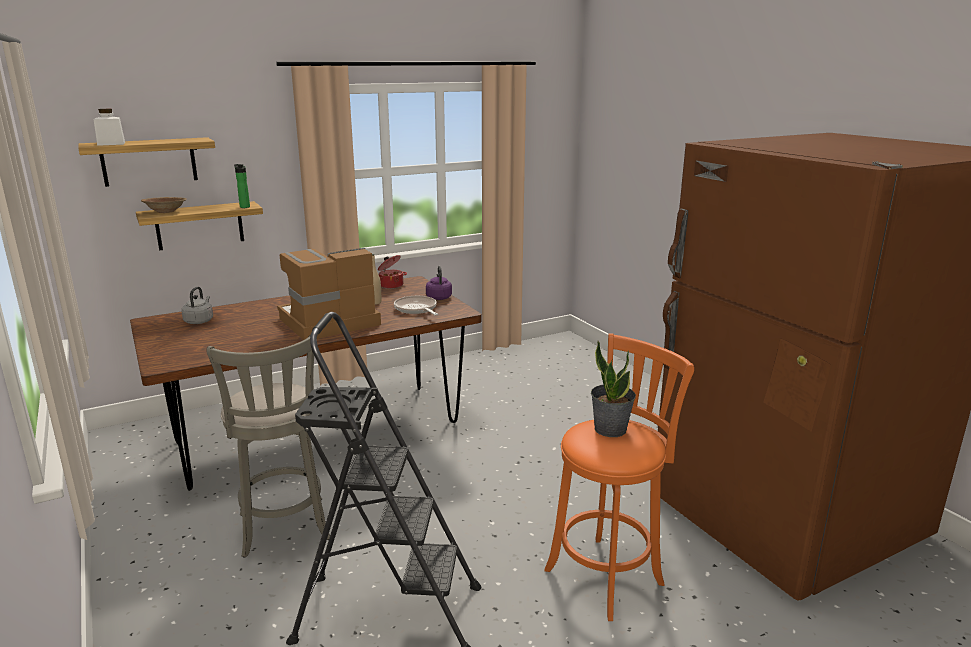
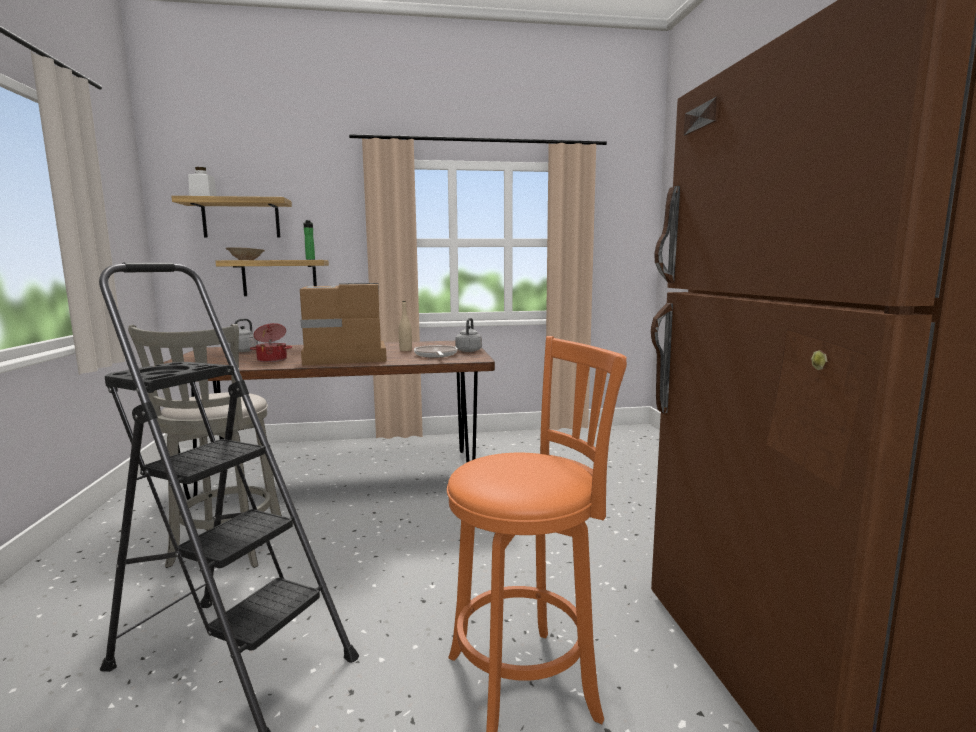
camera: 20 degrees right, 10 degrees down
(391, 285) = (437, 343): cooking pot -> cooking pot (272, 360)
(439, 297) = (469, 350): purple kettle -> grey kettle
(610, 429) = (527, 461): potted plant -> none

